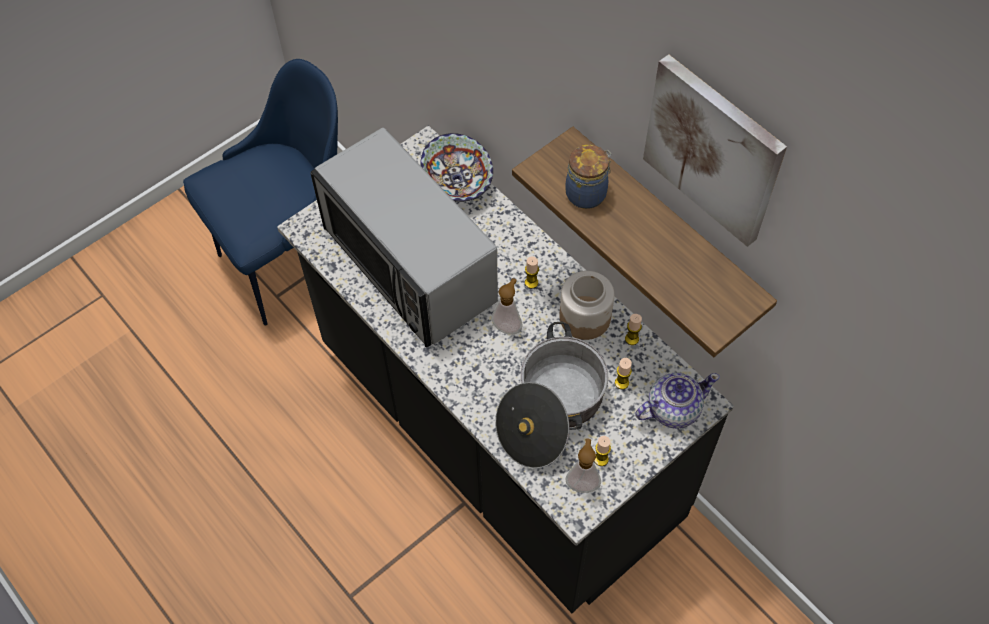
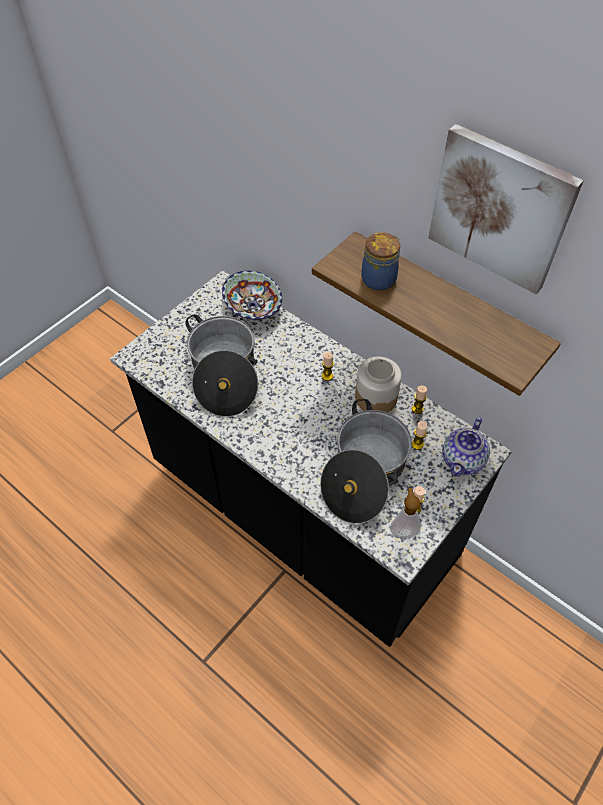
camera: 10 degrees left, 5 degrees down
(292, 261) = (121, 404): blue chair -> none
(408, 266) = (224, 375): microwave -> cooking pot
(508, 326) = (315, 412): soap dispenser -> none
(672, 409) = (463, 459): teapot -> teapot turned 150 degrees clockwise

